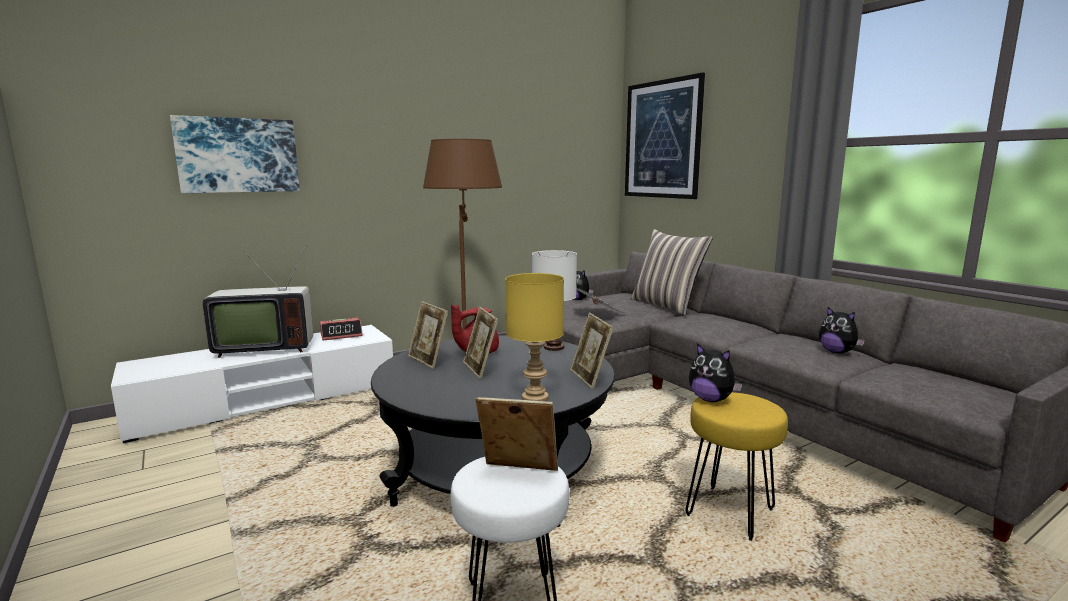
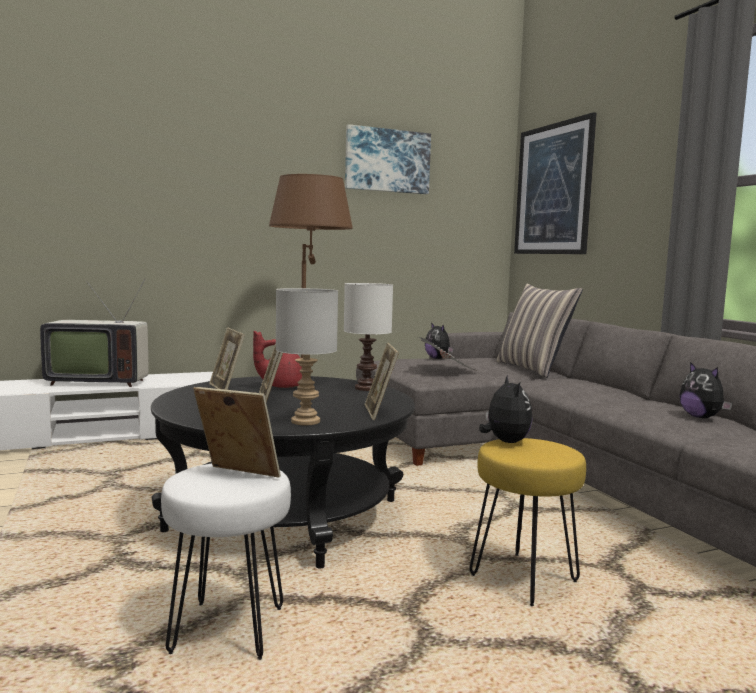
camera: 10 degrees right, 5 degrees down
(238, 155) = (92, 188): picture -> picture (387, 161)
(341, 335) = (179, 377): alarm clock -> none
(536, 398) = (306, 421): yellow table lamp -> grey table lamp
(711, 399) = (505, 442): plush toy -> plush toy turned 150 degrees counterclockwise

